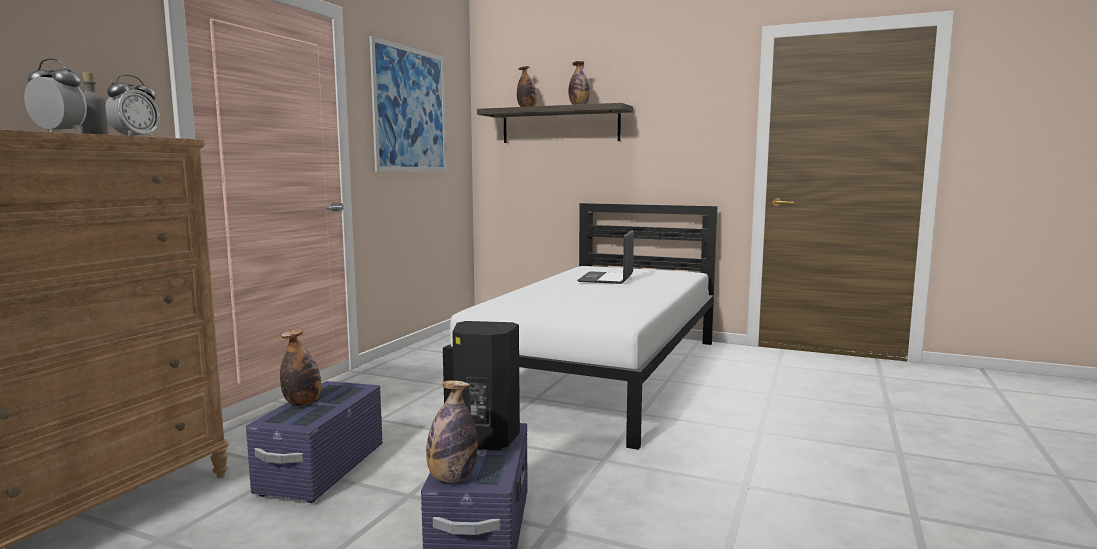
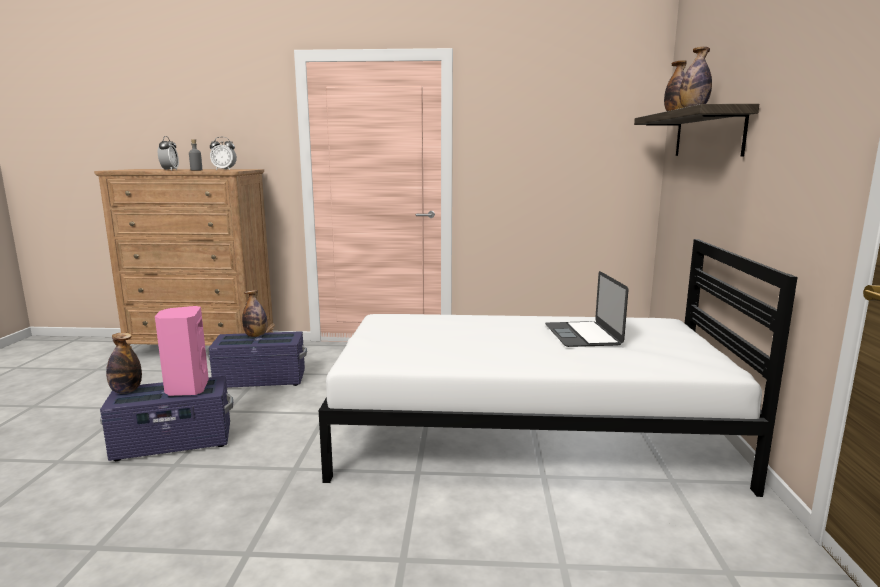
camera: 70 degrees right, 5 degrees up
(410, 110) = (544, 127): picture -> none
(485, 441) = (186, 389): black speaker -> pink speaker
(606, 278) = (582, 334): laptop -> laptop turned 90 degrees counterclockwise

